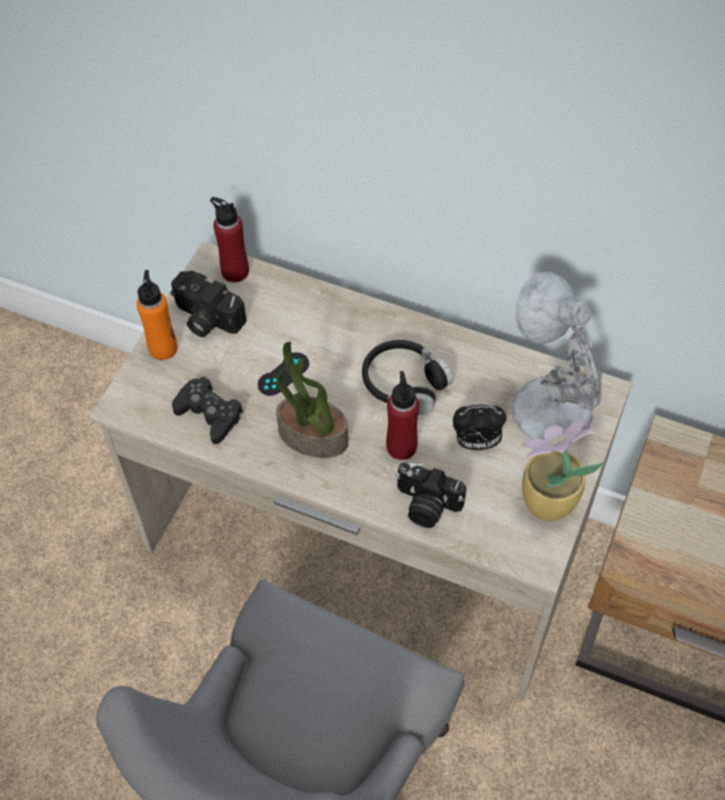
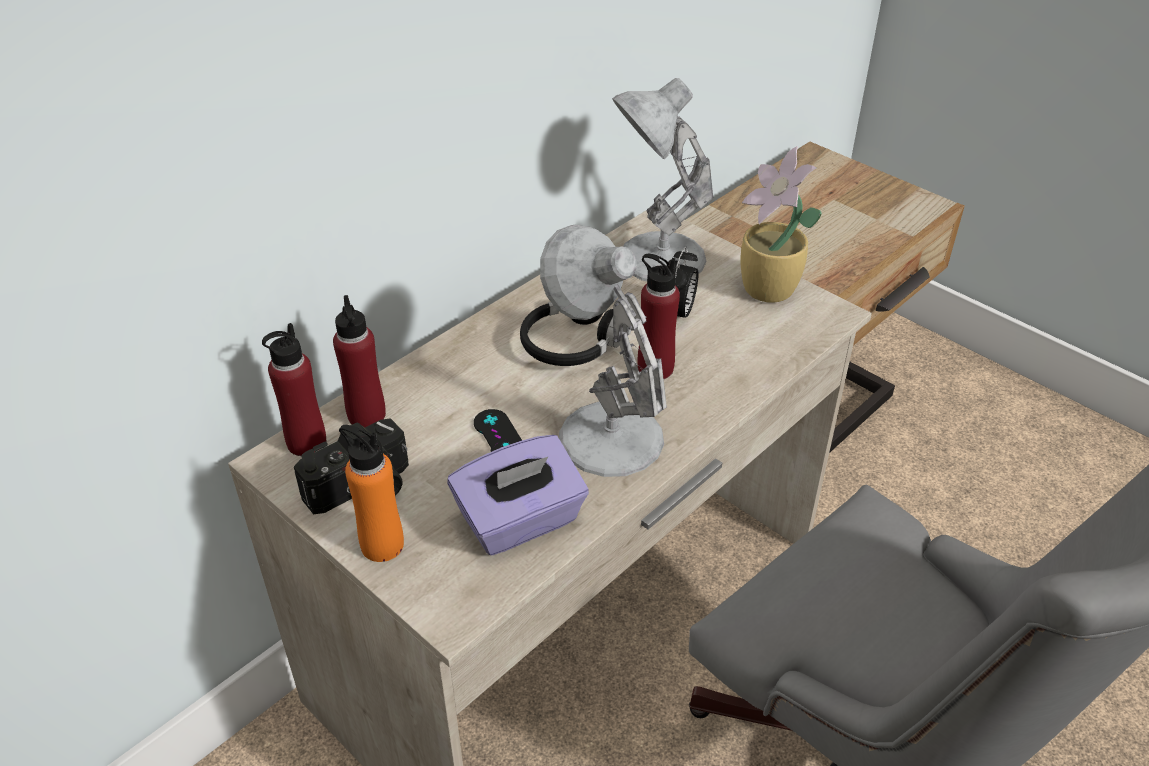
camera: 70 degrees left, 15 degrees down
(209, 414) = (520, 521): black game controller -> purple tissue box
(273, 291) = (366, 415): none -> red bottle
(311, 437) = (606, 435): potted plant -> white table lamp
(426, 506) = (740, 370): camera -> none

